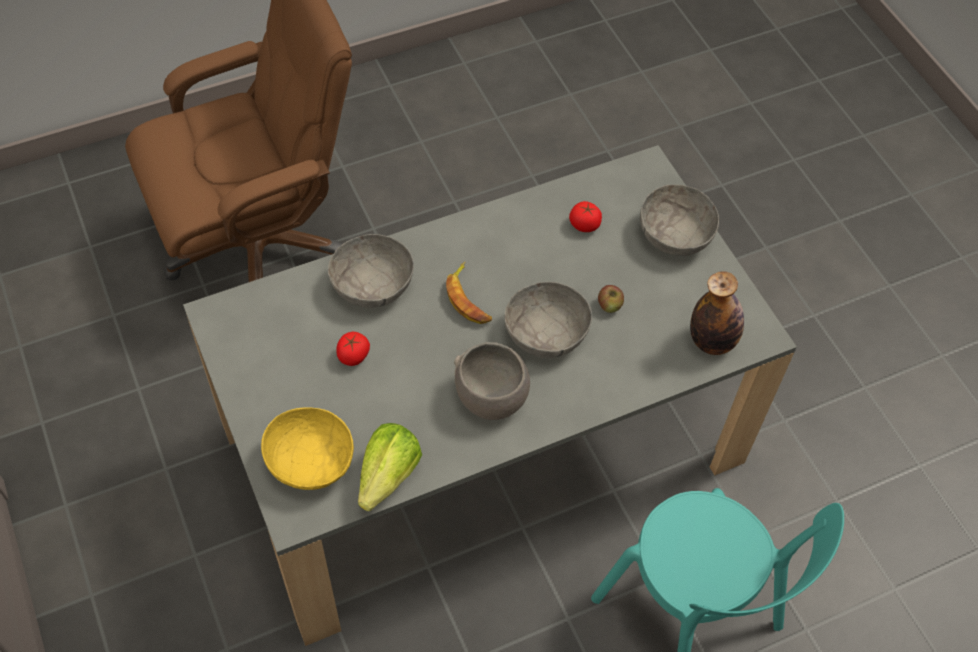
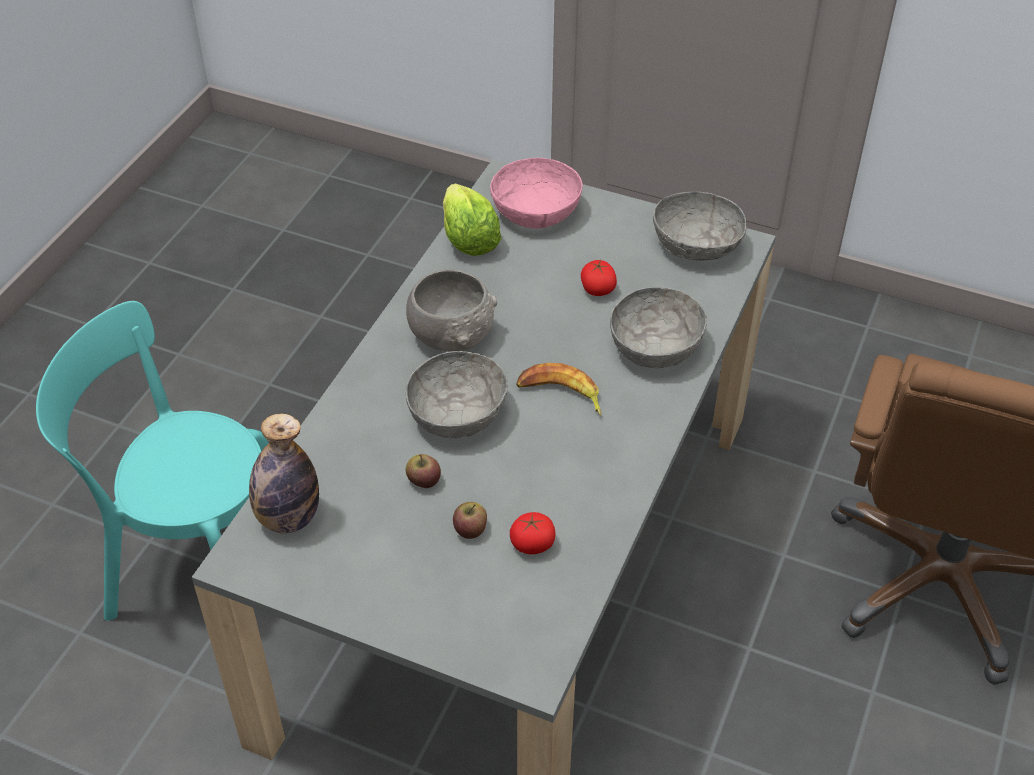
camera: 140 degrees right, 10 degrees down
(311, 461) = (535, 212): yellow bowl -> pink bowl
(610, 257) = (470, 529): none -> apple
(674, 234) = (426, 607): grey bowl -> grey bowl (697, 245)

